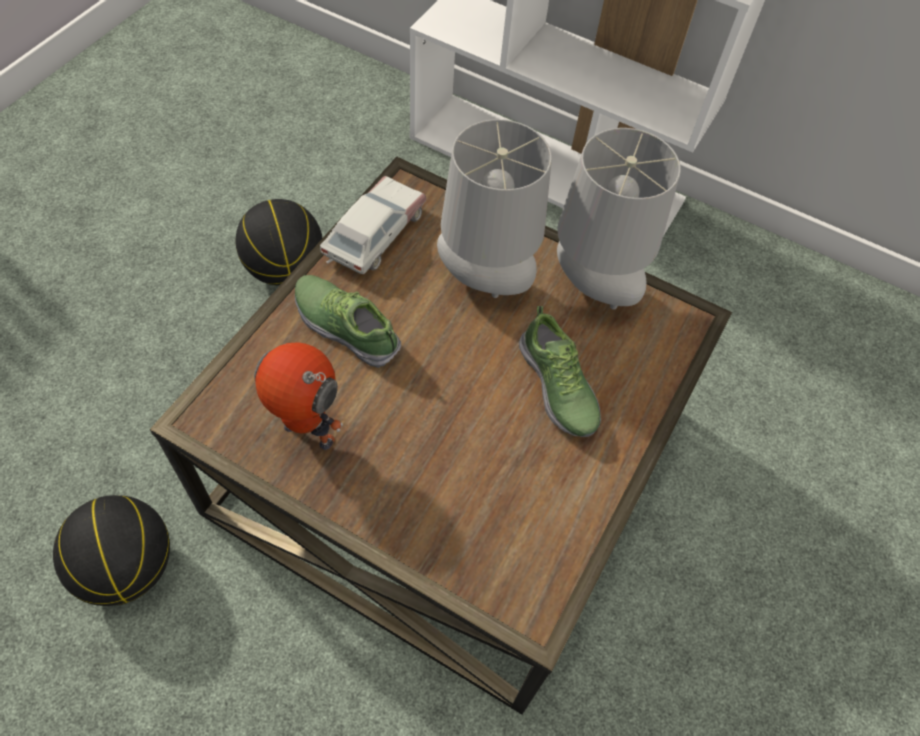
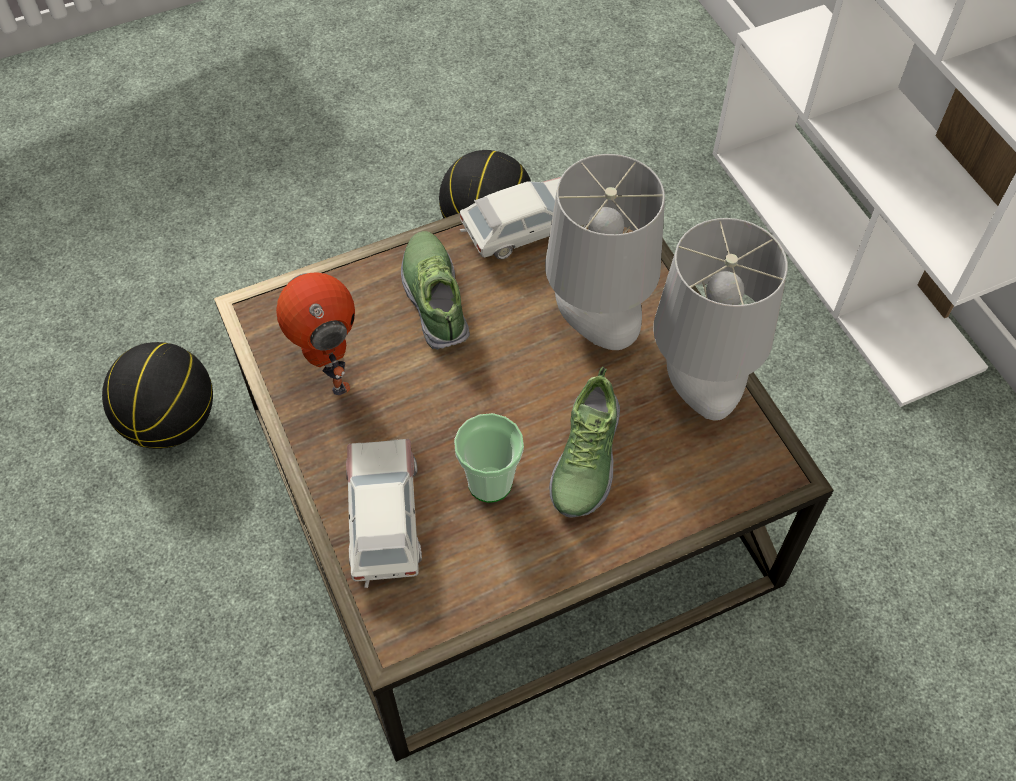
camera: 40 degrees right, 0 degrees up
(448, 525) = (384, 518): none -> toy car
(505, 446) = (490, 482): none -> cup

